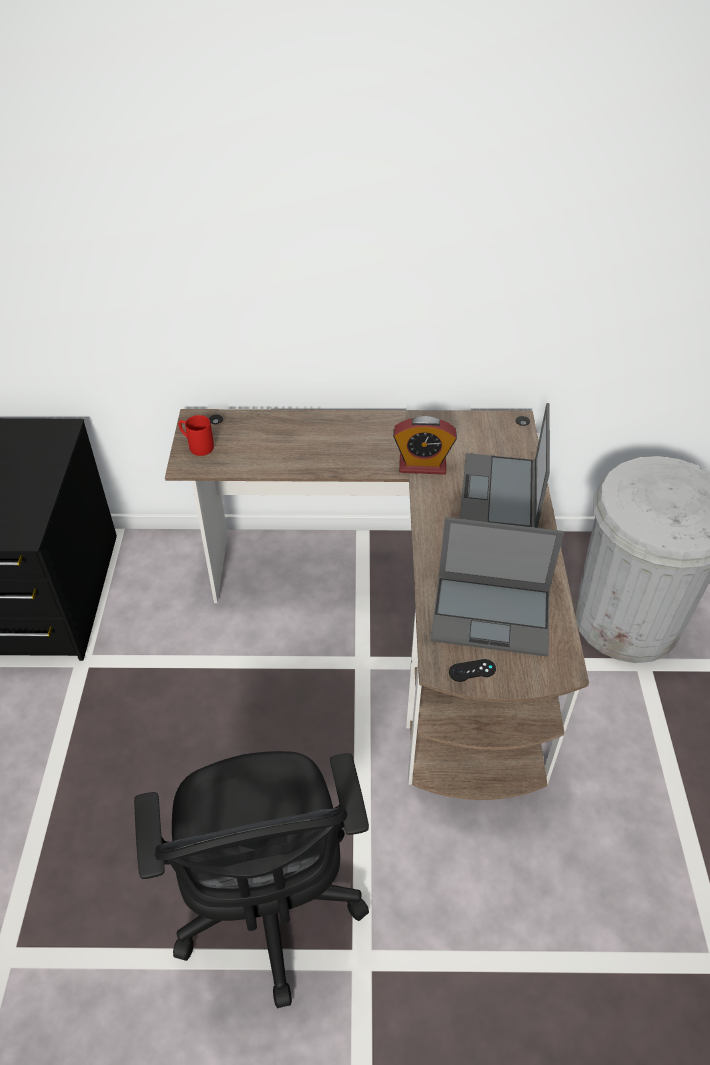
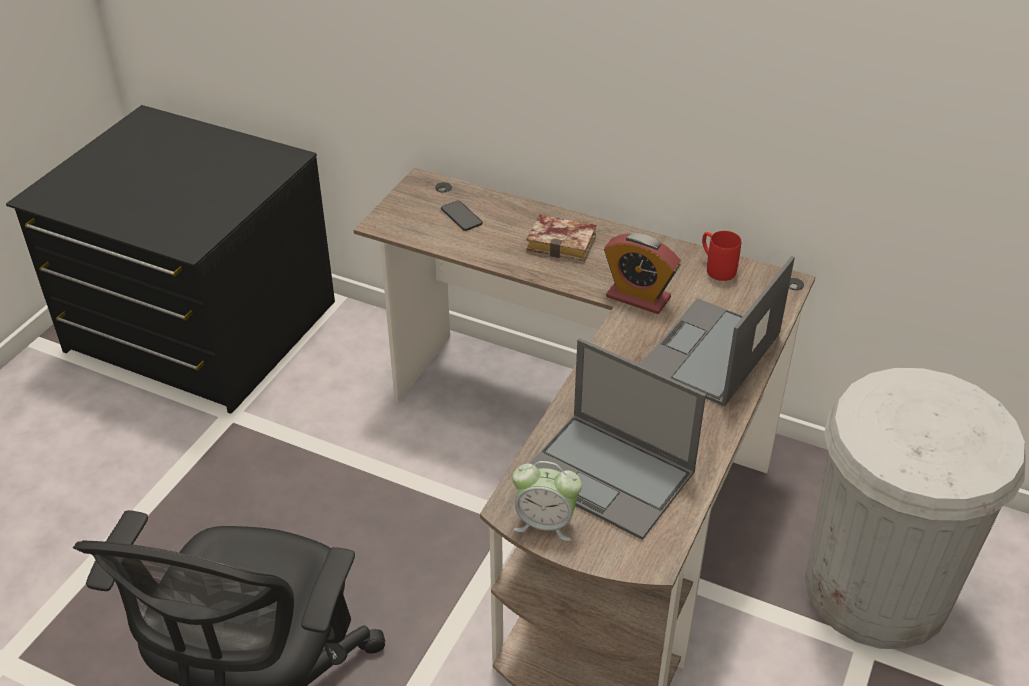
camera: 25 degrees right, 5 degrees down
(196, 446) = (405, 208): red mug -> red mug (716, 268)
(246, 440) = (461, 216): none -> phone
(340, 438) = (564, 243): none -> book
(472, 670) = (545, 523): black game controller -> alarm clock

